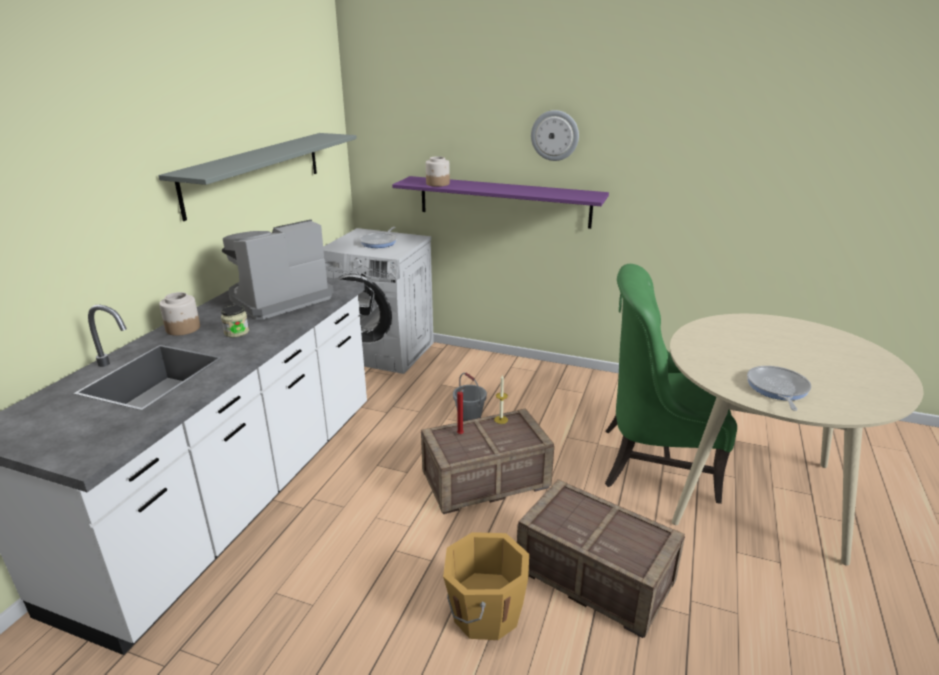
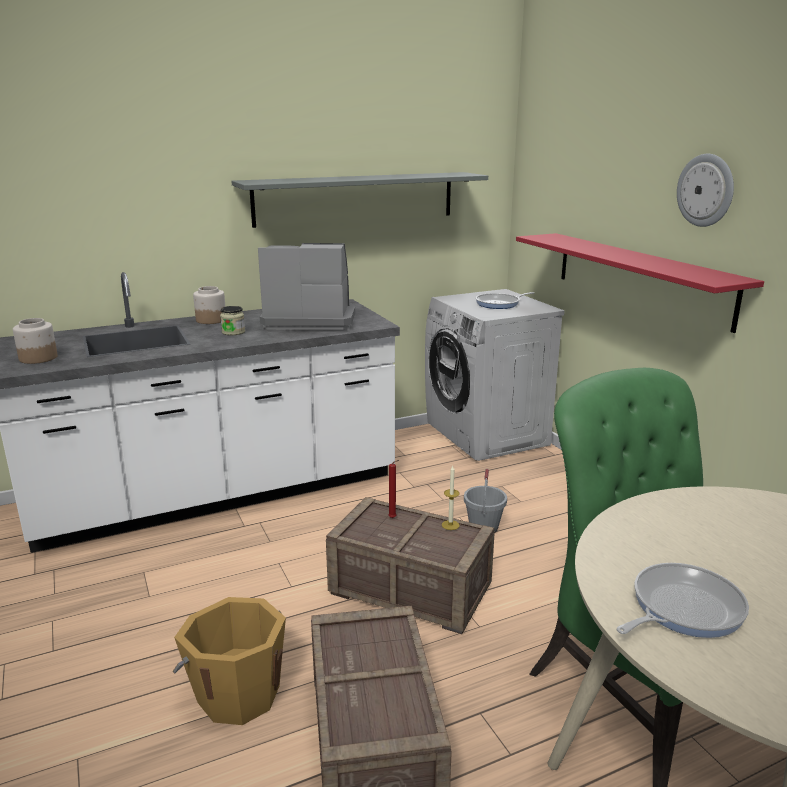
camera: 45 degrees right, 5 degrees down
(438, 184) = (562, 242): jar -> jar (38, 358)
(503, 201) = (639, 277): purple shelf -> red shelf

